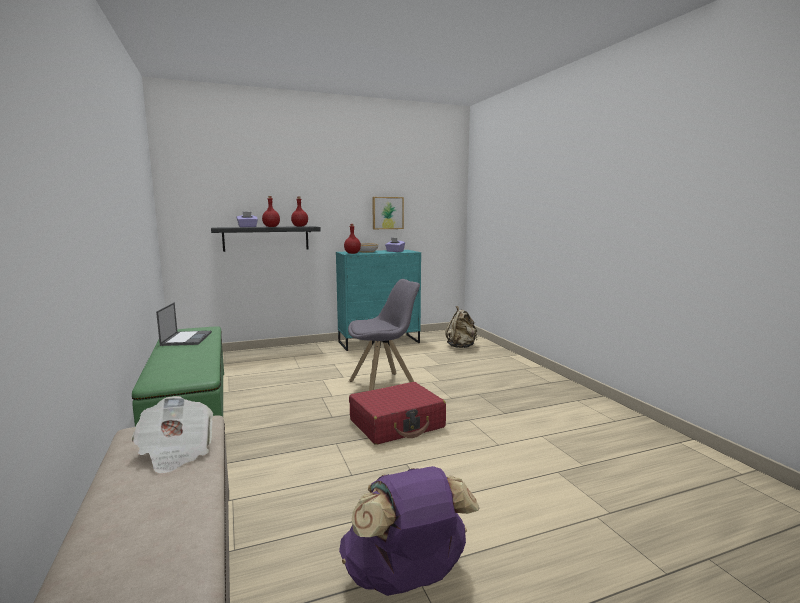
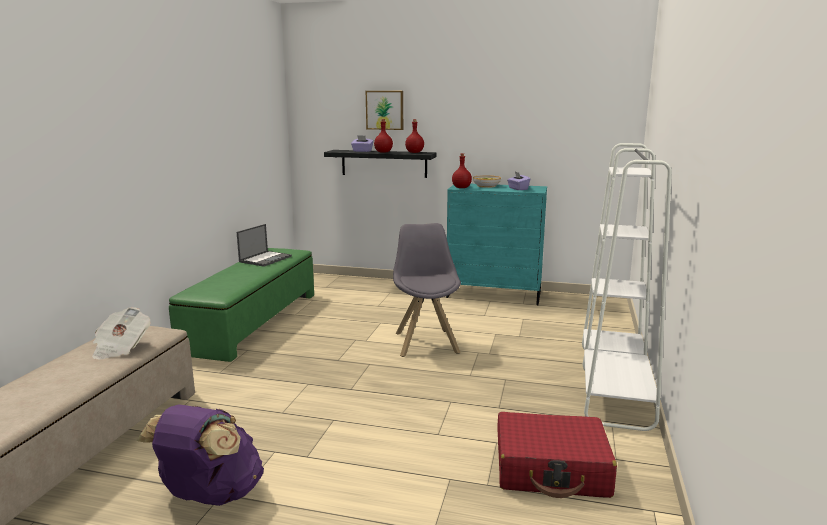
camera: 35 degrees right, 5 degrees up
(383, 385) = (426, 342): grey chair -> grey chair turned 105 degrees counterclockwise
(387, 213) = (524, 139): picture -> picture (385, 110)
(397, 424) = (379, 384): red suitcase -> red suitcase (551, 469)
(461, 347) = (580, 321): beige backpack -> none
(545, 380) = (614, 387): none -> white clothes rack

